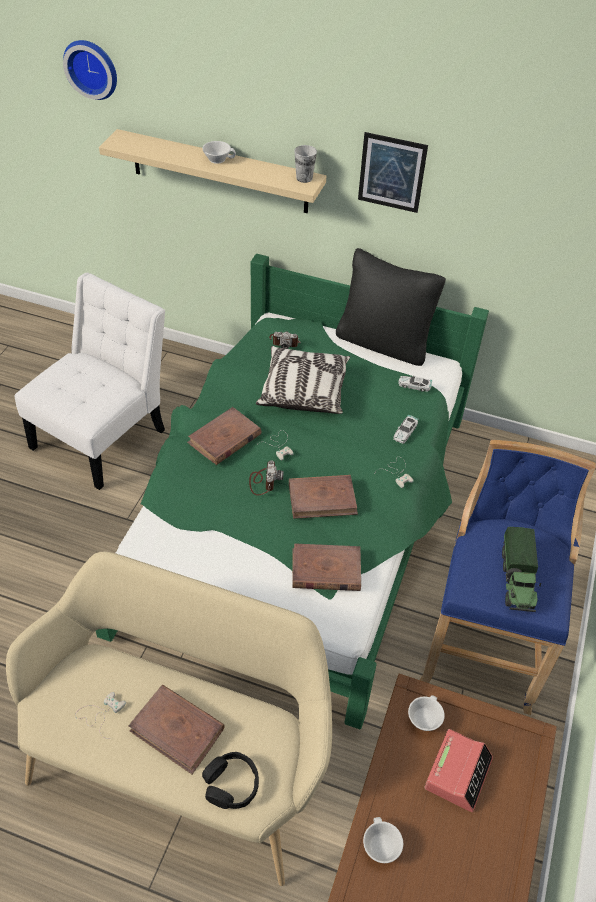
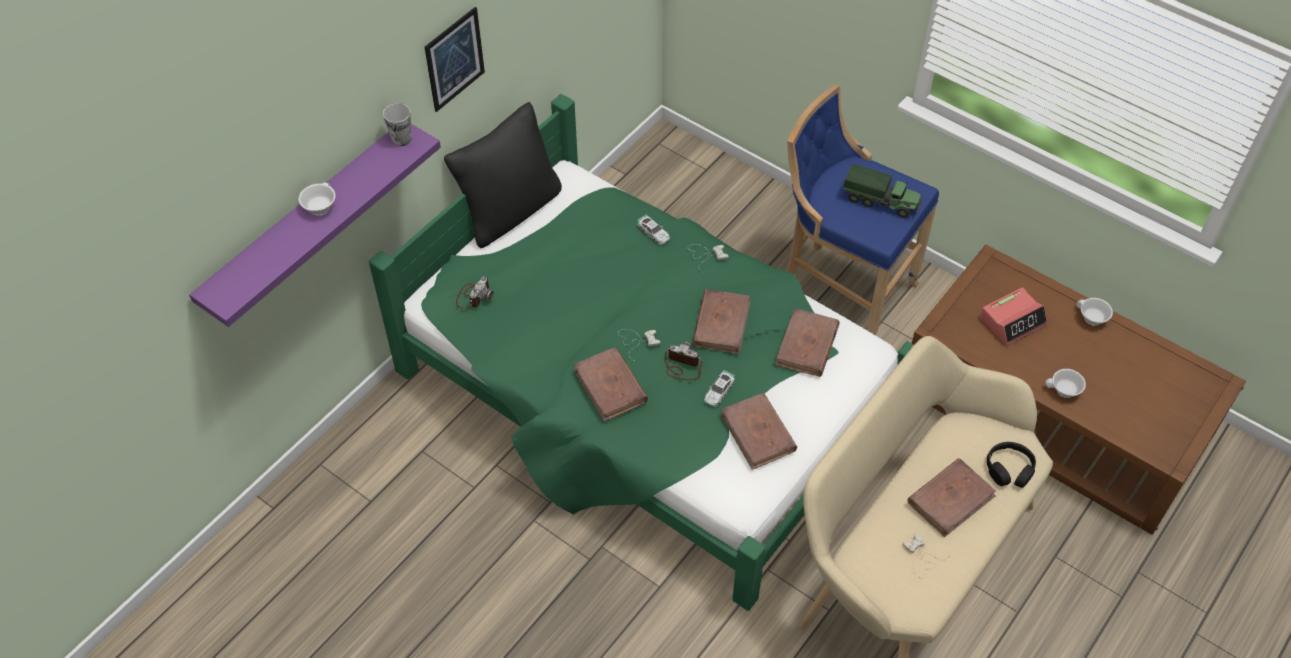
camera: 70 degrees left, 5 degrees up
(92, 68) = (145, 258): wall clock -> none
(104, 434) = (443, 562): white chair -> none
(210, 552) = (758, 433): none -> brown book
(219, 172) = (307, 222): beige shelf -> purple shelf
(303, 391) = (559, 300): pillow -> none
(414, 385) = (590, 204): toy car -> toy car (718, 391)
(423, 718) = (961, 328): white cup -> white cup (1091, 318)
(458, 773) = (1012, 321): alarm clock -> alarm clock turned 105 degrees clockwise

